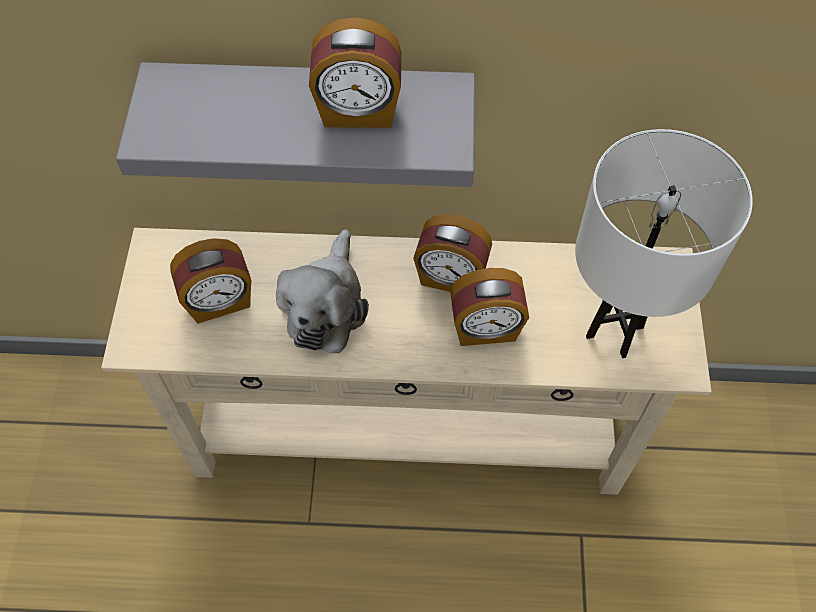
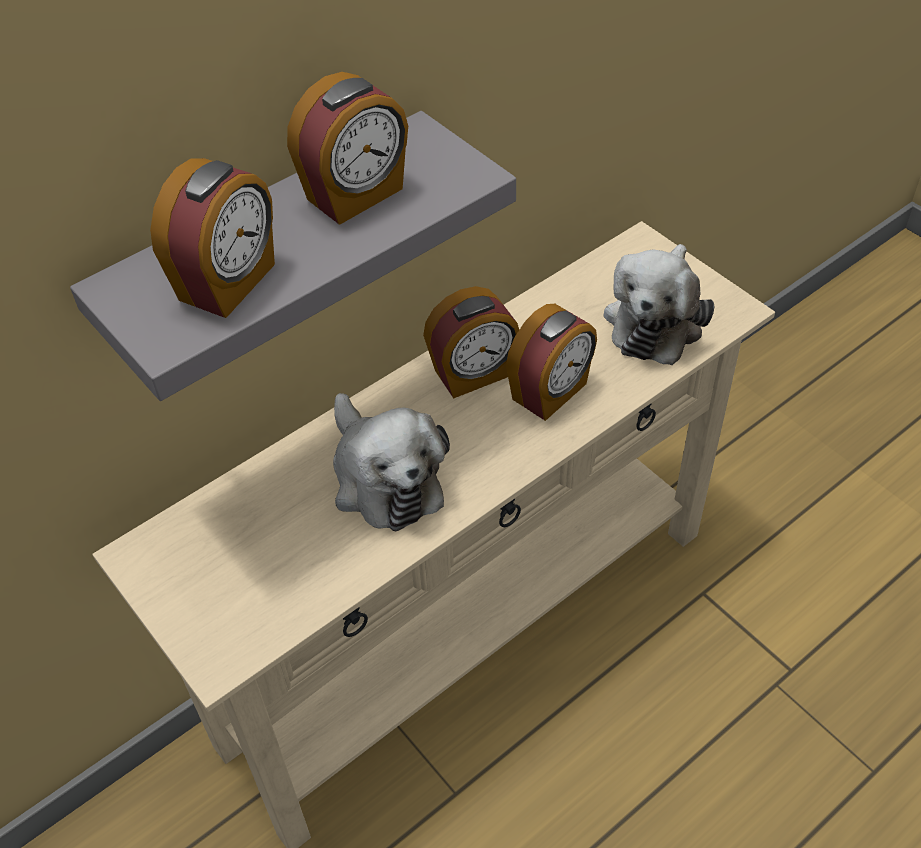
camera: 40 degrees left, 10 degrees down
(220, 302) = (271, 551): alarm clock -> alarm clock (229, 283)
(615, 331) = (655, 319): white table lamp -> plush toy

